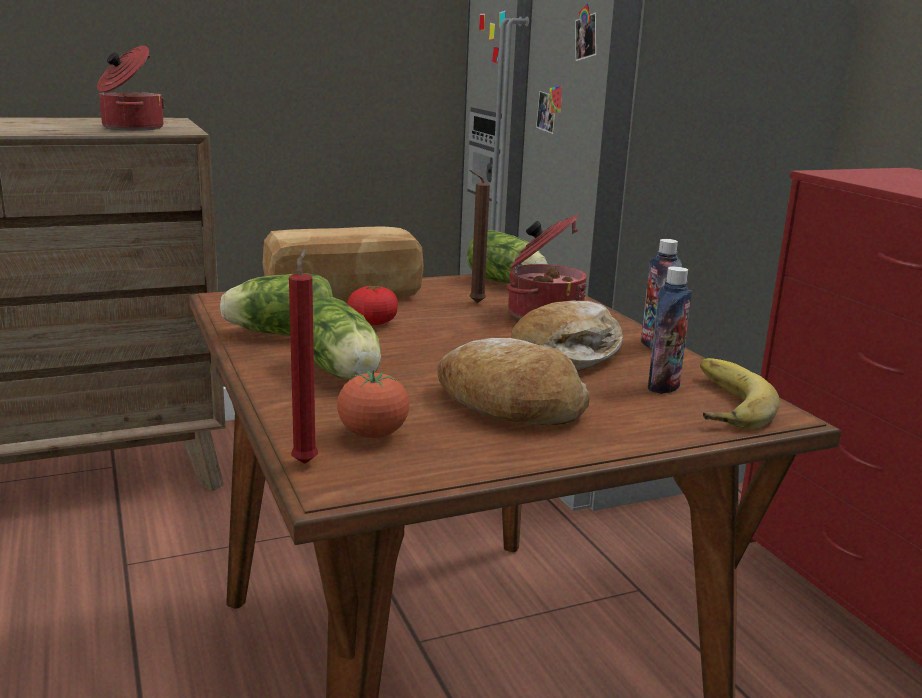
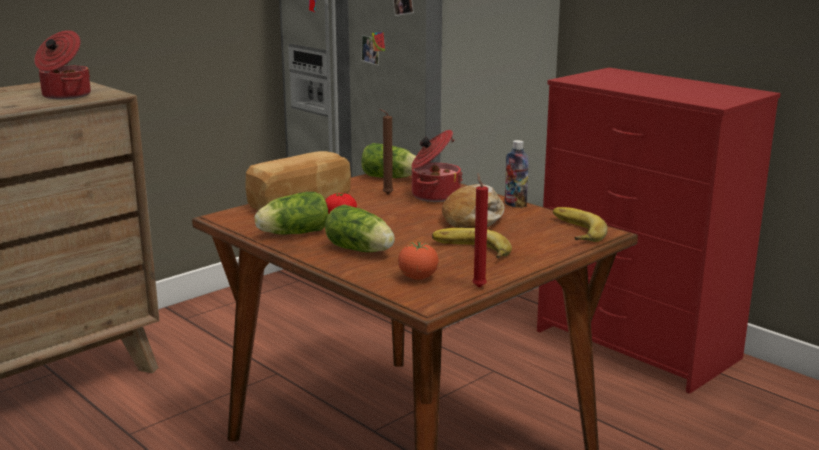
camera: 20 degrees left, 0 degrees up
(306, 461) = (400, 296): red candle -> red candle (478, 286)
(509, 405) = (470, 251): bread -> banana
(663, 386) = (539, 227): bottle -> none

